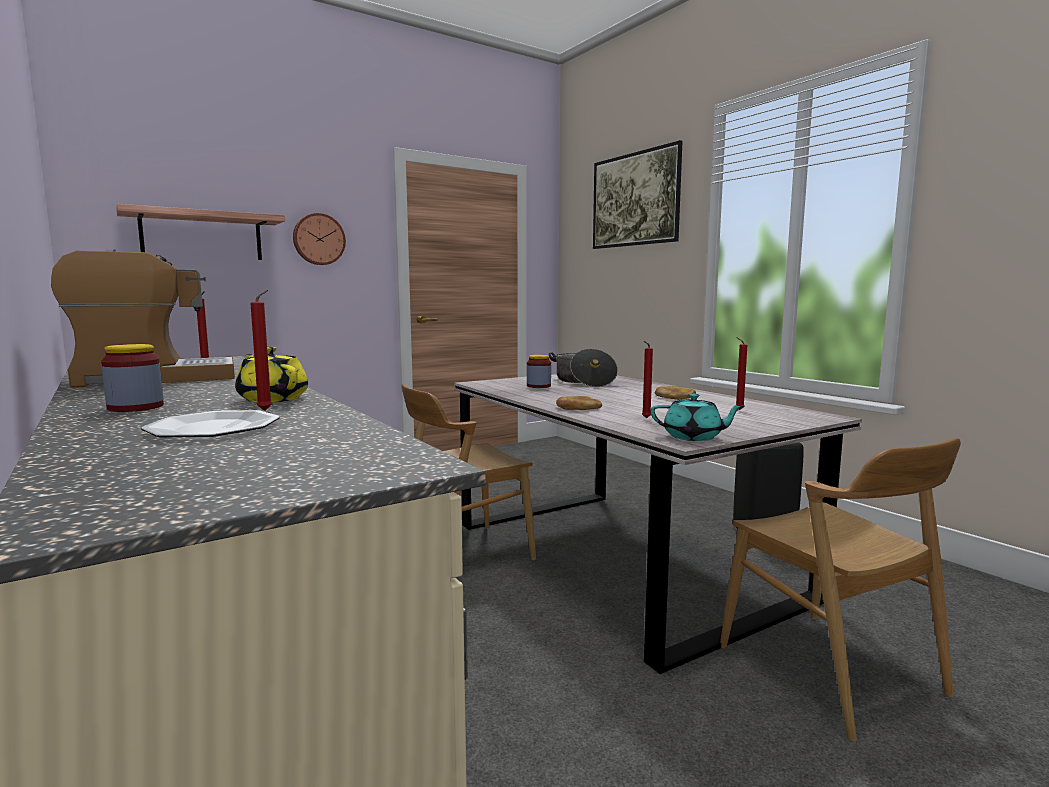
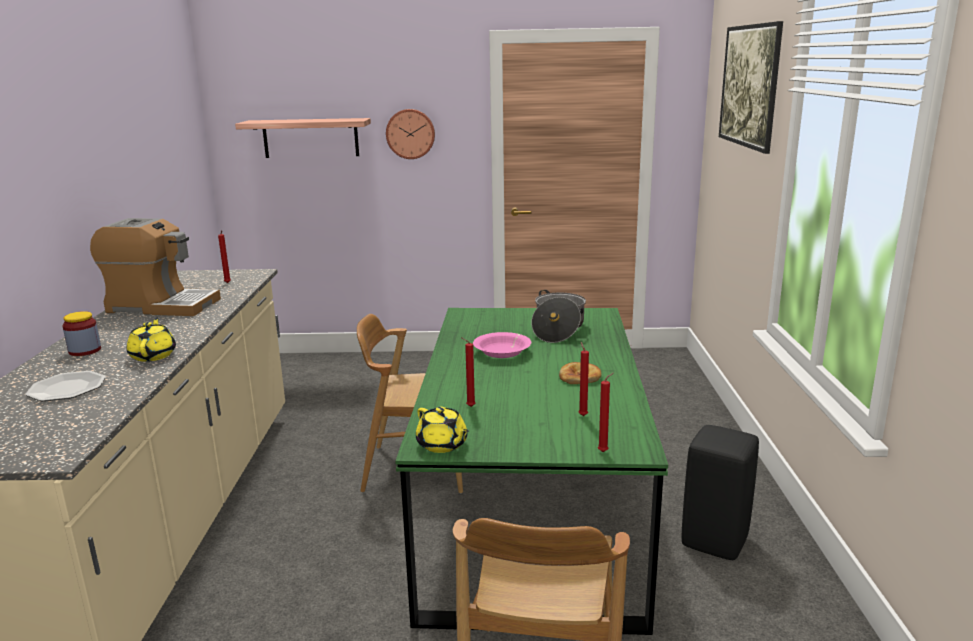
camera: 35 degrees right, 10 degrees up
(267, 410) = (123, 371): red candle -> red candle (604, 451)
(538, 386) = (501, 329): jar -> none
(578, 394) = (502, 352): none -> pink bowl
(578, 407) = (456, 375): bread -> none
(621, 557) = (533, 516): grey dining table -> green dining table
(693, 437) = (442, 445): turquoise teapot -> yellow teapot

